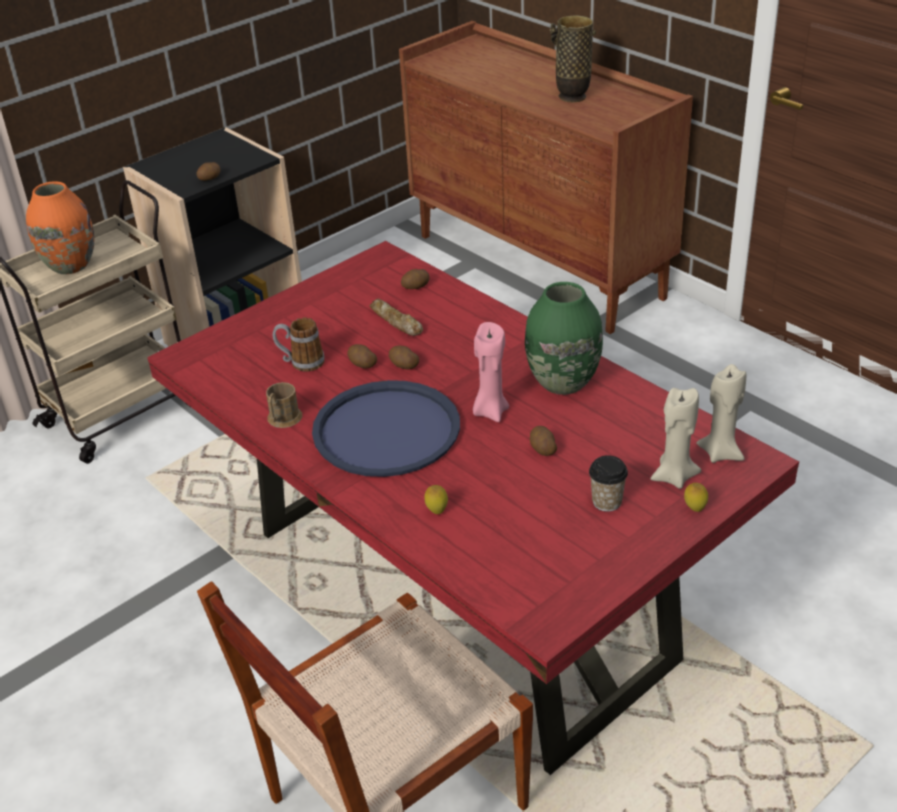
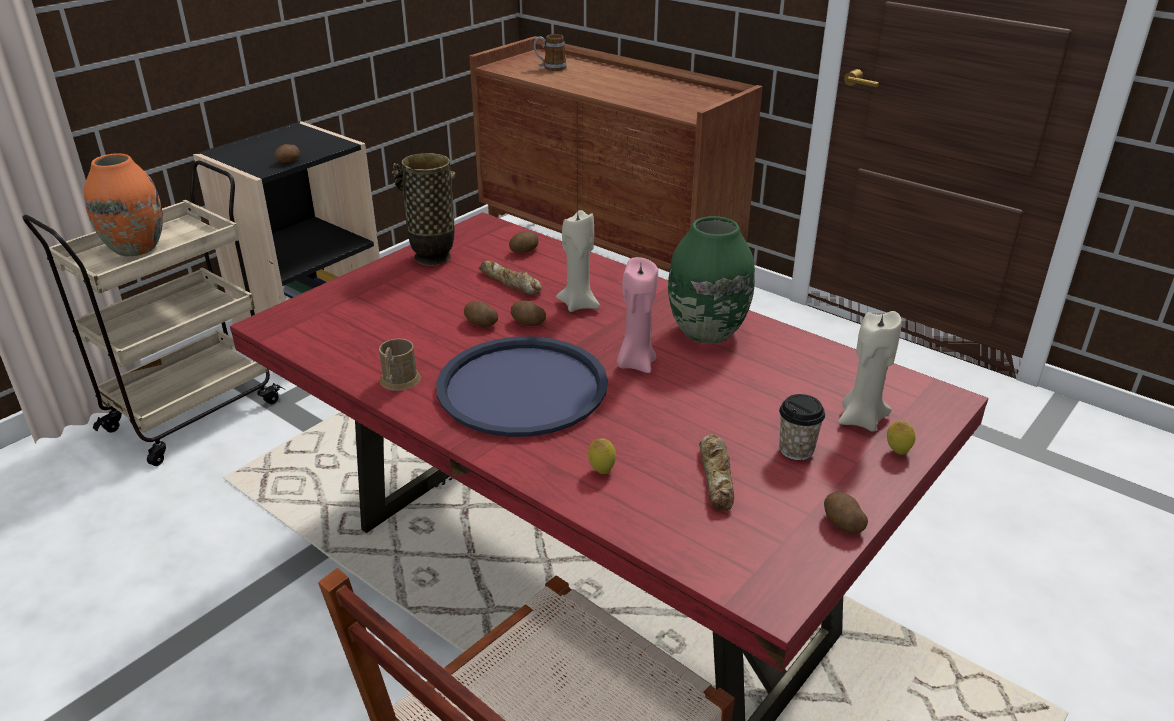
camera: 10 degrees left, 5 degrees down
(301, 362) = (411, 324): mug -> mug (550, 68)
(532, 522) = (717, 477): none -> bread
(542, 449) = (705, 398): potato -> potato (841, 523)
(572, 97) = (645, 91): vase -> vase (433, 258)
(720, 453) = (902, 393): beige candle -> beige candle (579, 304)

